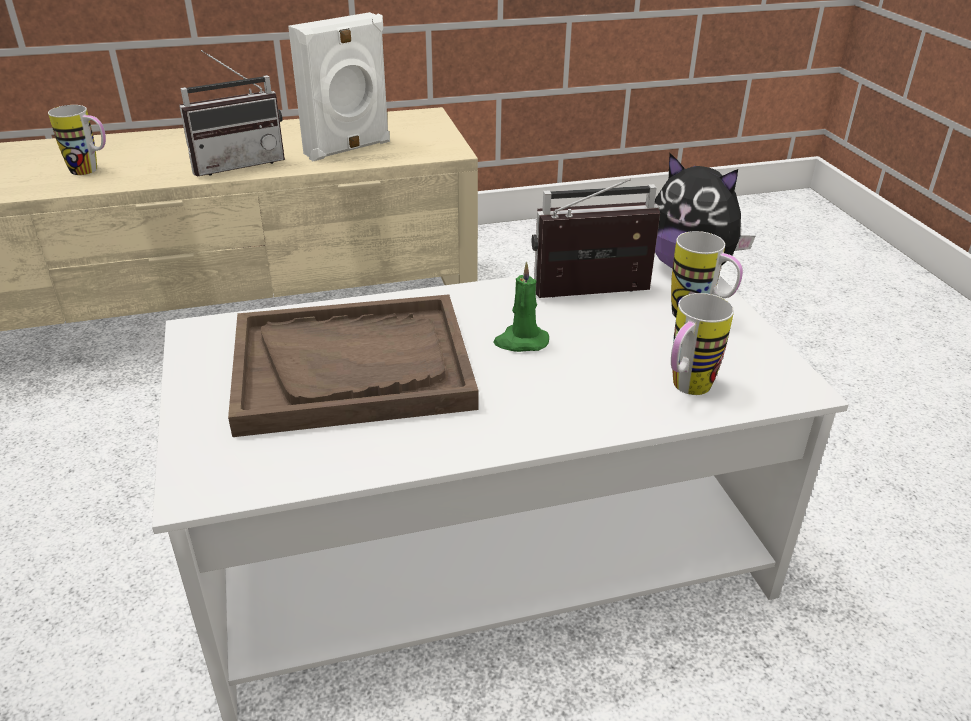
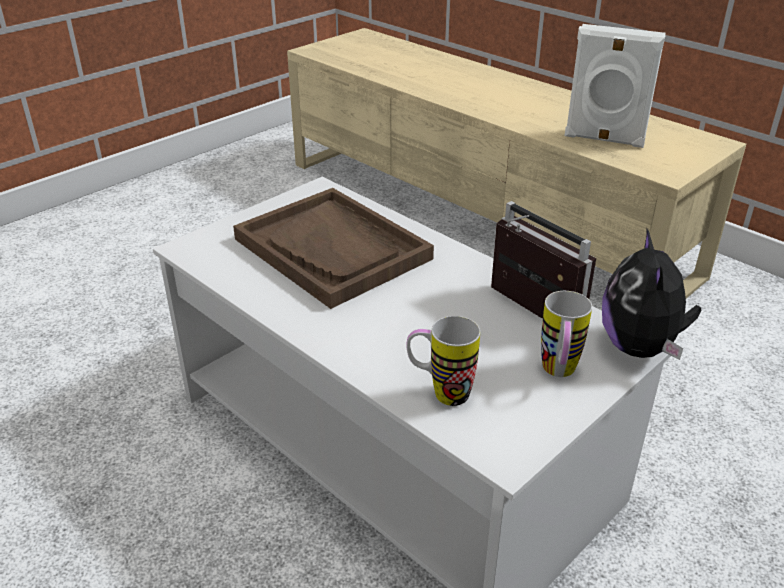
camera: 60 degrees right, 0 degrees up
(91, 171) = (446, 85): mug -> none
(237, 163) = (521, 116): radio -> none
(520, 341) = (427, 299): green candle -> none

